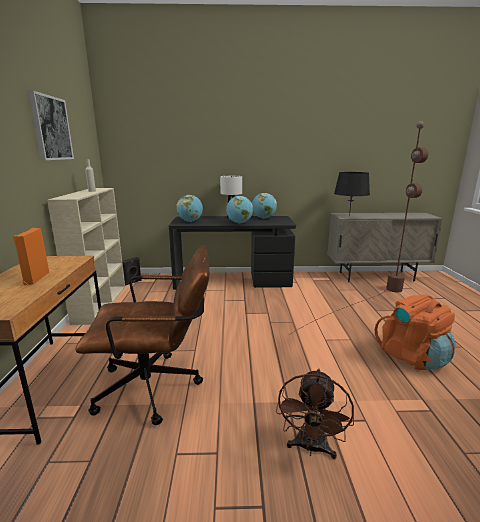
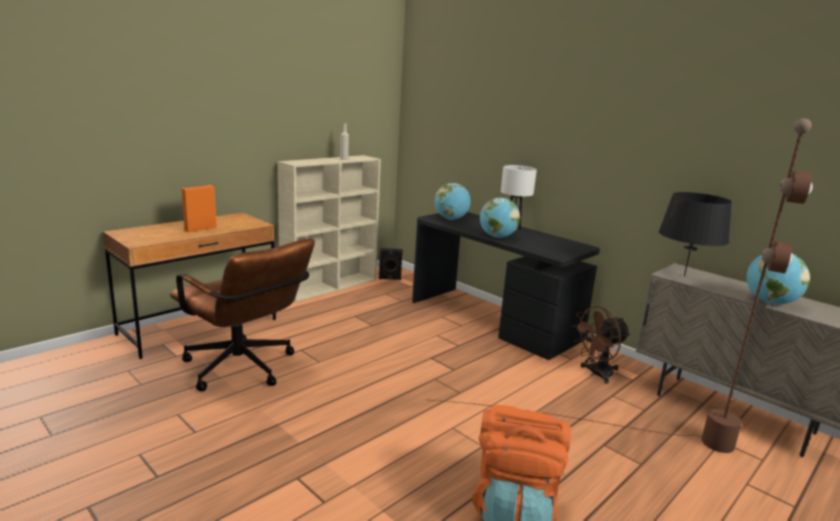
camera: 45 degrees right, 0 degrees up
(51, 128) = (308, 89): picture -> none
(263, 218) = (550, 241): globe -> globe (769, 302)
(311, 448) = (246, 479): brown fan -> brown fan (596, 374)

